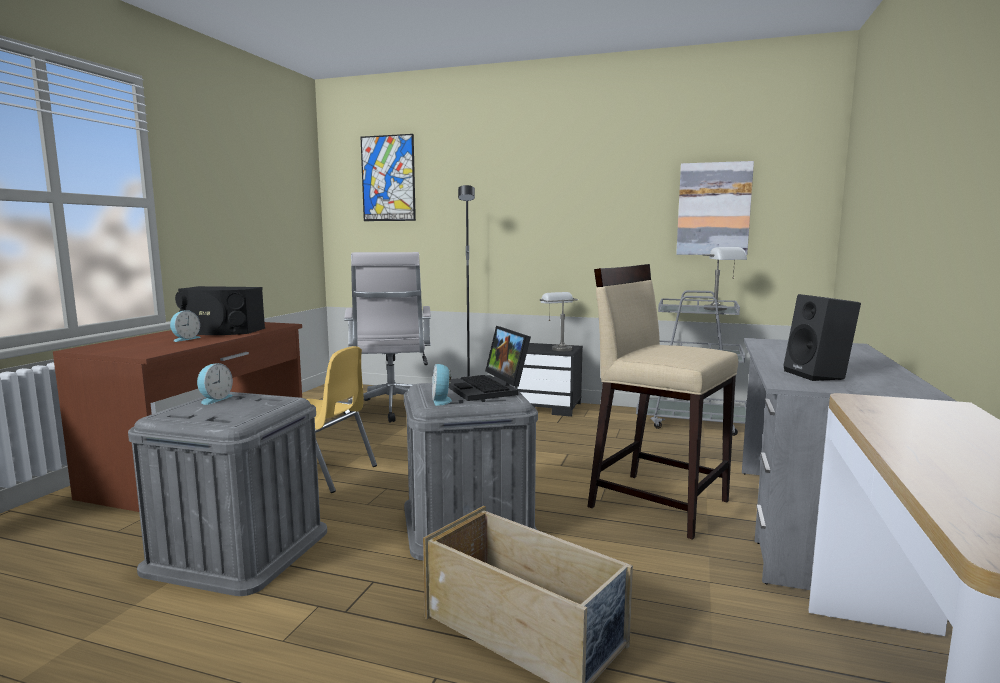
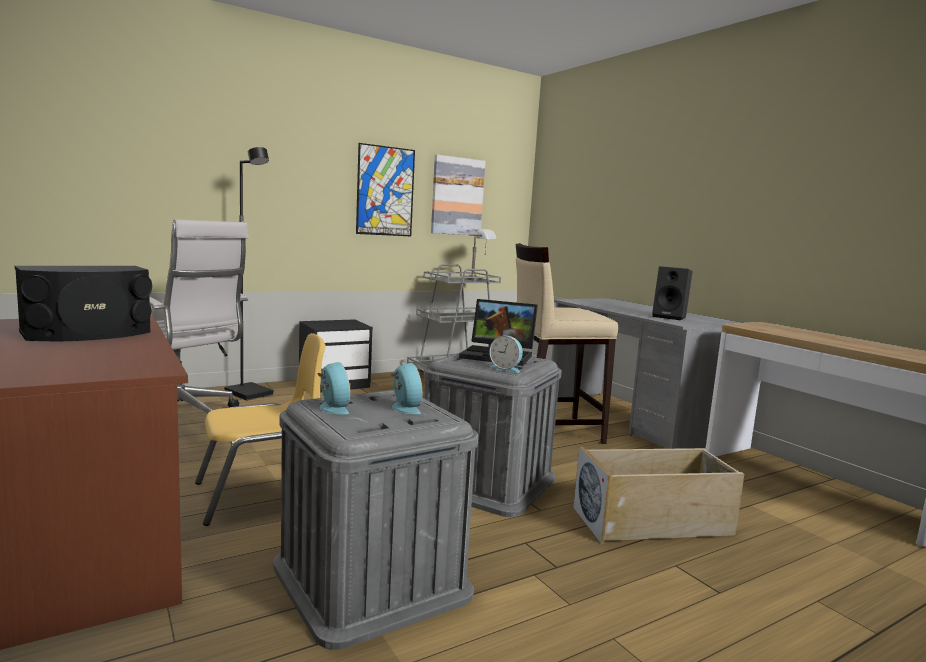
camera: 50 degrees left, 0 degrees up
(185, 339) = (93, 347): alarm clock -> alarm clock (404, 408)
(388, 178) = (106, 118): picture -> picture (385, 191)
(557, 348) = (344, 323): grey table lamp -> none

